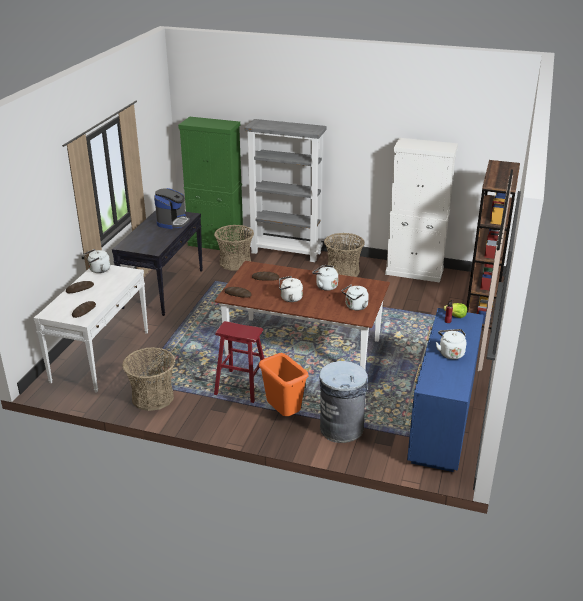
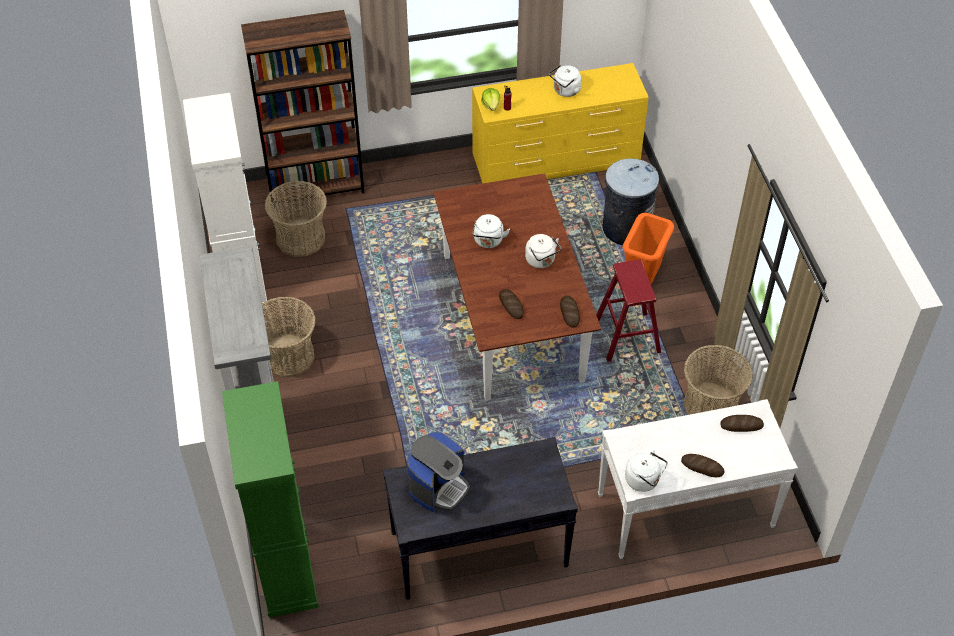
camera: 120 degrees left, 20 degrees up
(173, 222) = (439, 487): coffee machine -> coffee machine turned 135 degrees clockwise
(235, 263) = (340, 502): basket -> basket (300, 238)
(355, 307) = (515, 199): white kettle -> none
(441, 422) = (556, 163): blue dresser -> yellow dresser

